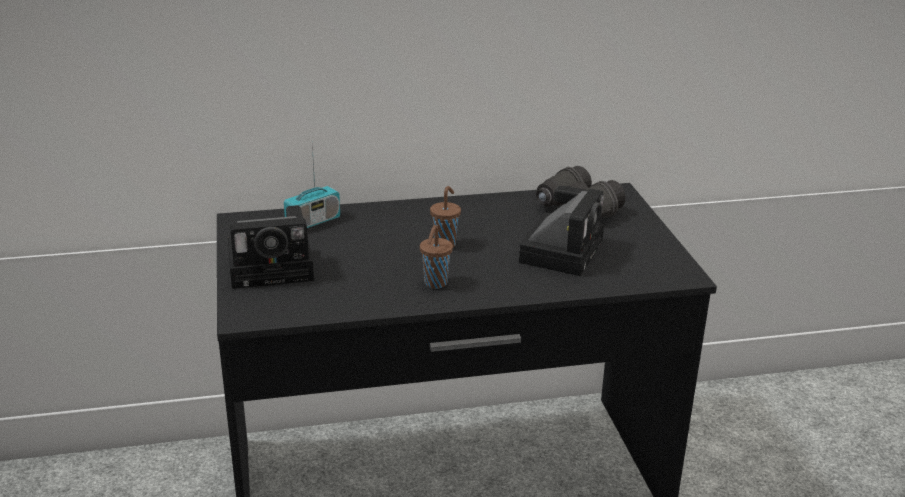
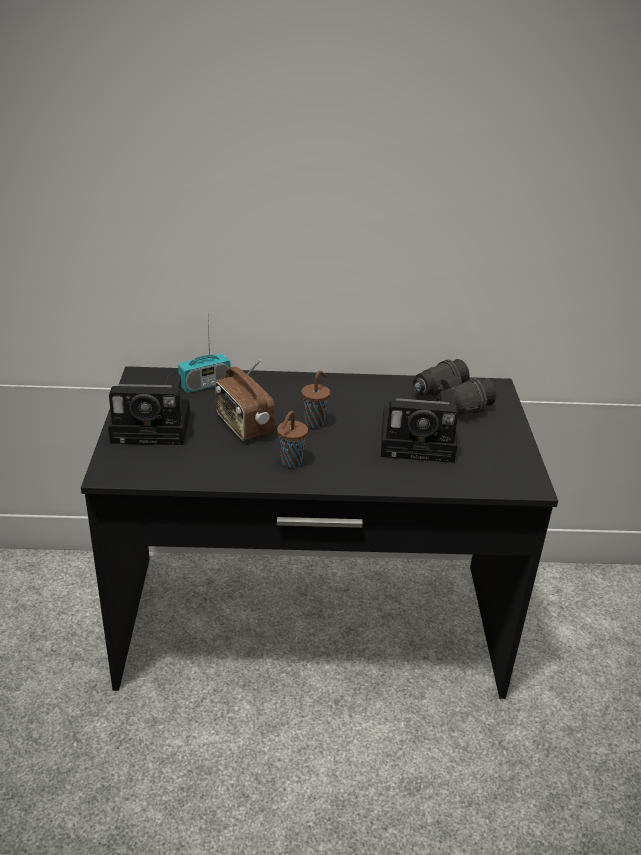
camera: 10 degrees right, 5 degrees up
(370, 255) = (243, 425): none -> radio
(561, 250) = (421, 442): camera -> camera turned 60 degrees clockwise

